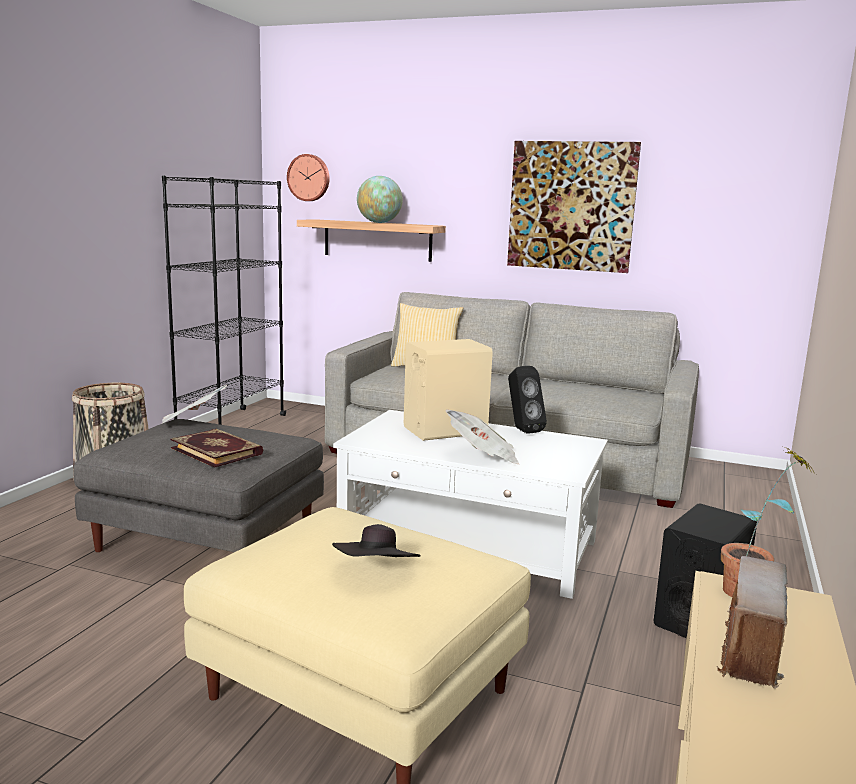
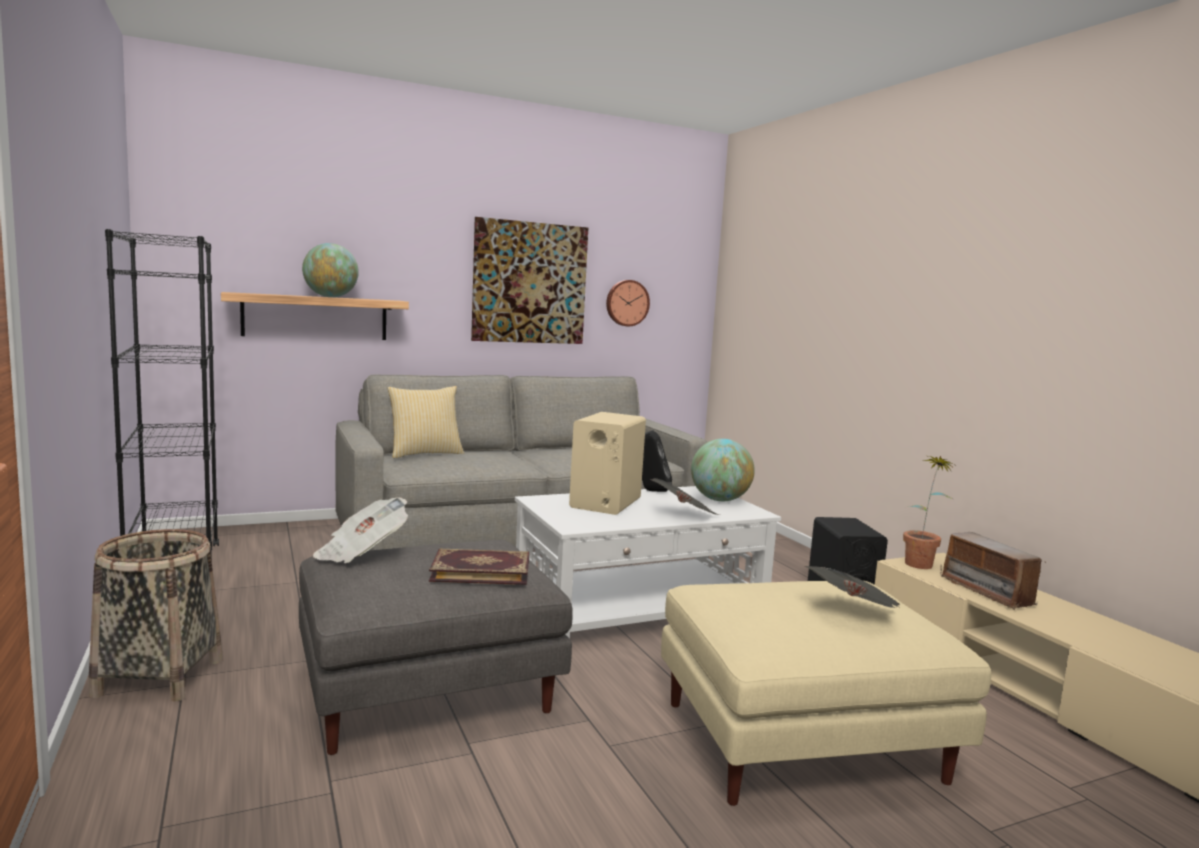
camera: 45 degrees left, 5 degrees down
(309, 178) = (213, 240): wall clock -> wall clock (627, 303)
(376, 573) = (853, 613): black hat -> newspaper
(568, 453) = (720, 500): none -> globe

